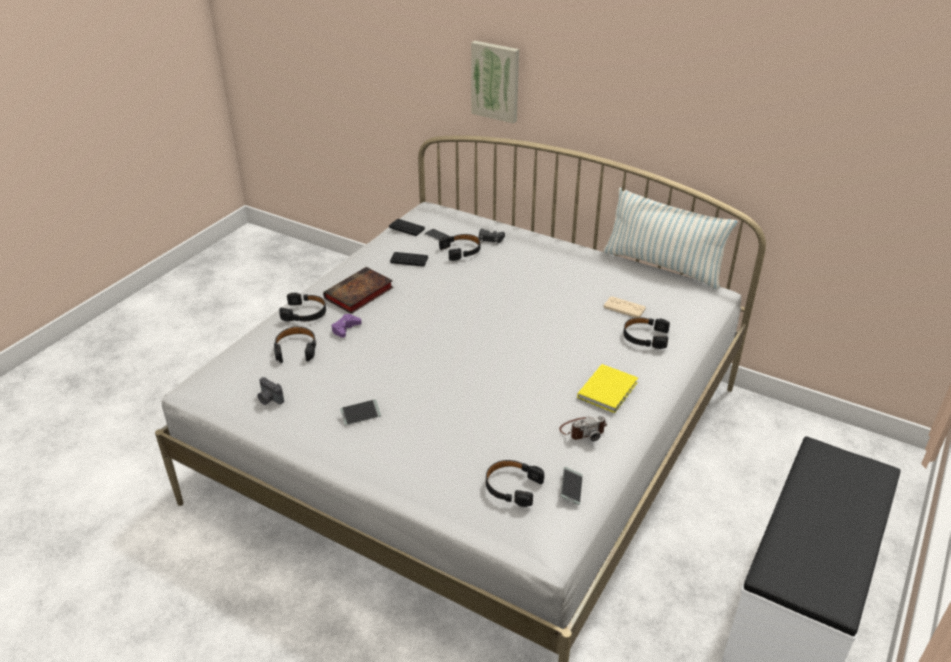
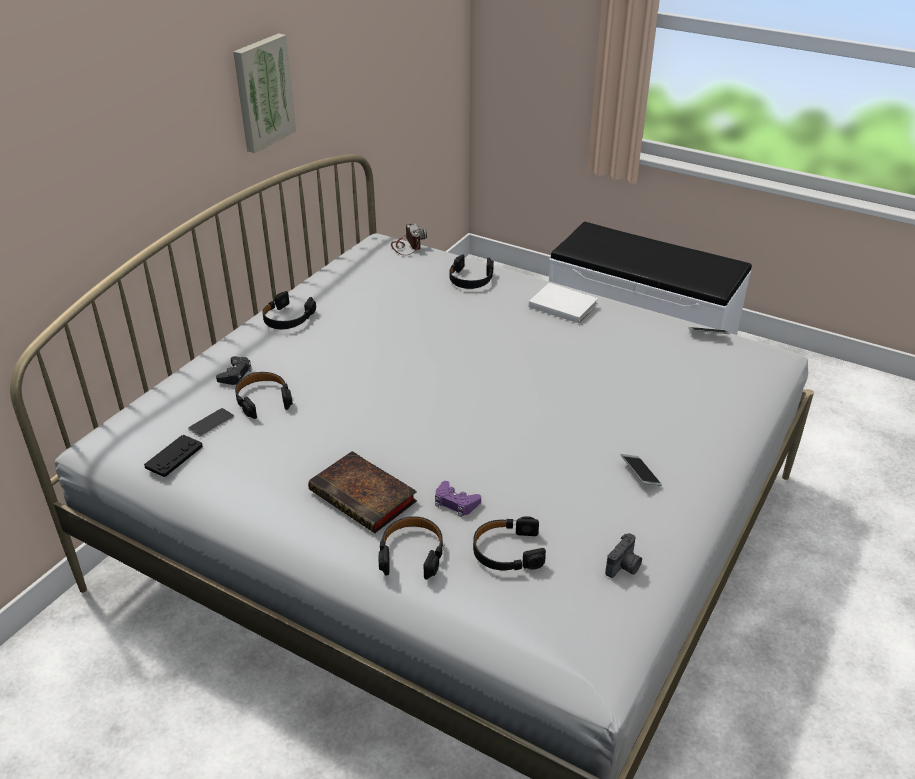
camera: 90 degrees left, 0 degrees up
(409, 260) = (276, 449): black game controller -> none
(496, 81) = (79, 191): picture -> picture (262, 92)
(512, 487) = (720, 365): black headphones -> black headphones (287, 318)
(583, 430) = (627, 323): camera -> camera (407, 246)
(609, 389) = (562, 304): yellow book -> white book
(624, 308) = (417, 286): beige game controller -> none
(662, 266) = (327, 261): pillow -> none

